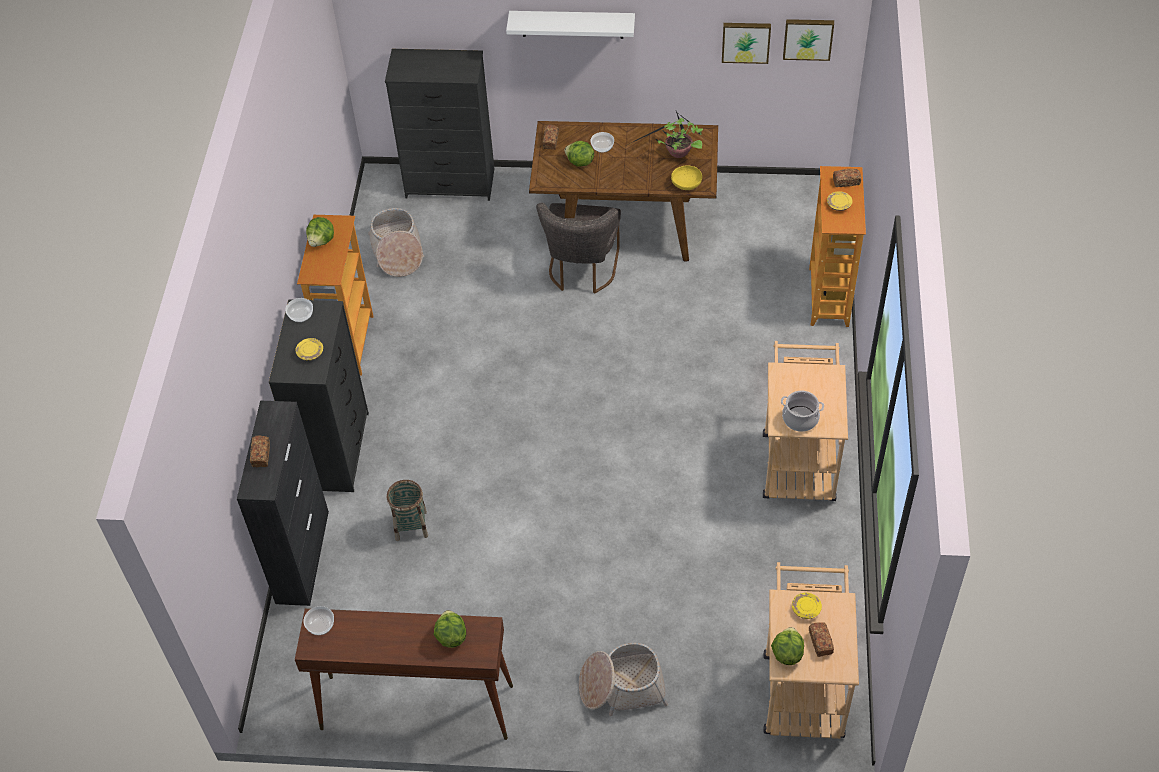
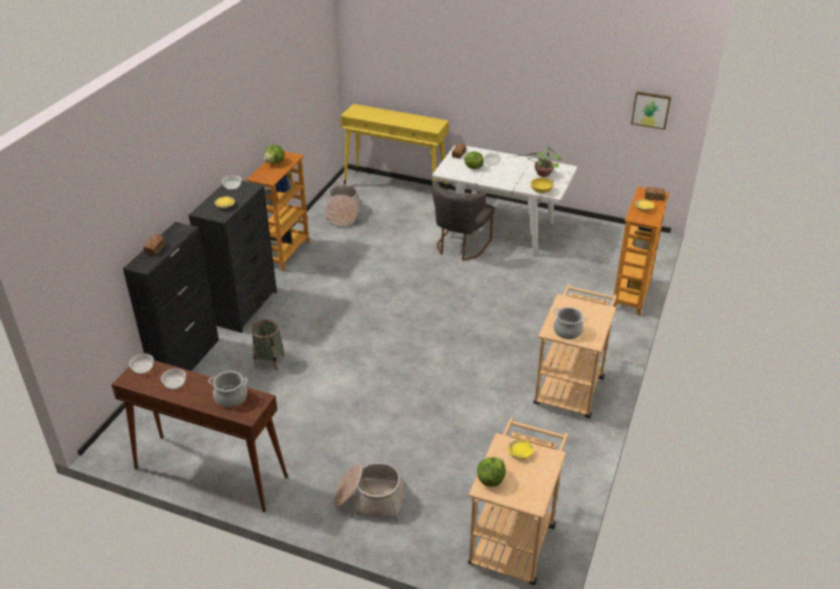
camera: 15 degrees right, 15 degrees down
(372, 635) = (174, 383): none -> bowl
(451, 183) = (396, 187): black dresser -> yellow console table
(451, 636) = (230, 398): lettuce -> cooking pot
(572, 24) = (489, 76): white shelf -> none
(625, 226) = (501, 230): brown dining table -> white dining table
(746, 41) = (606, 106): picture -> none
(820, 642) = (522, 479): bread -> none

